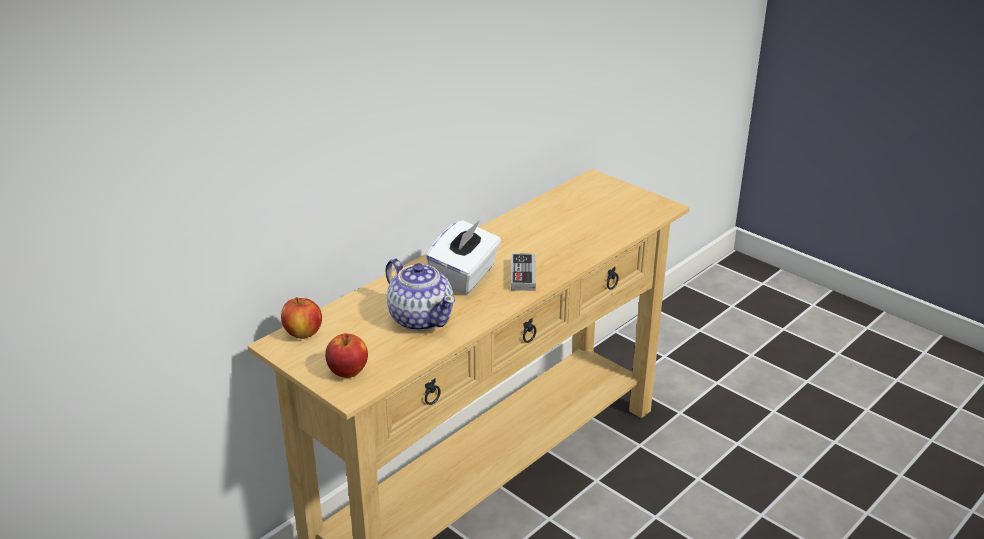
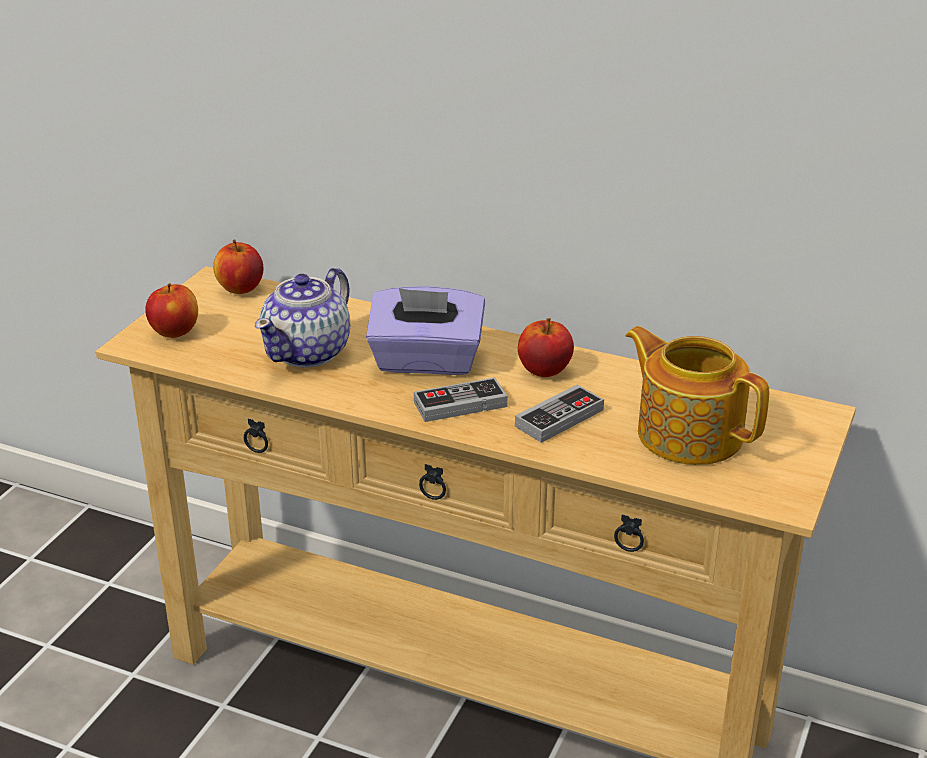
camera: 70 degrees right, 0 degrees up
(465, 277) = (426, 361): white tissue box -> purple tissue box
(502, 241) = (544, 370): none -> apple
(557, 247) = (559, 418): none -> game controller
(593, 215) = (688, 433): none -> teapot

